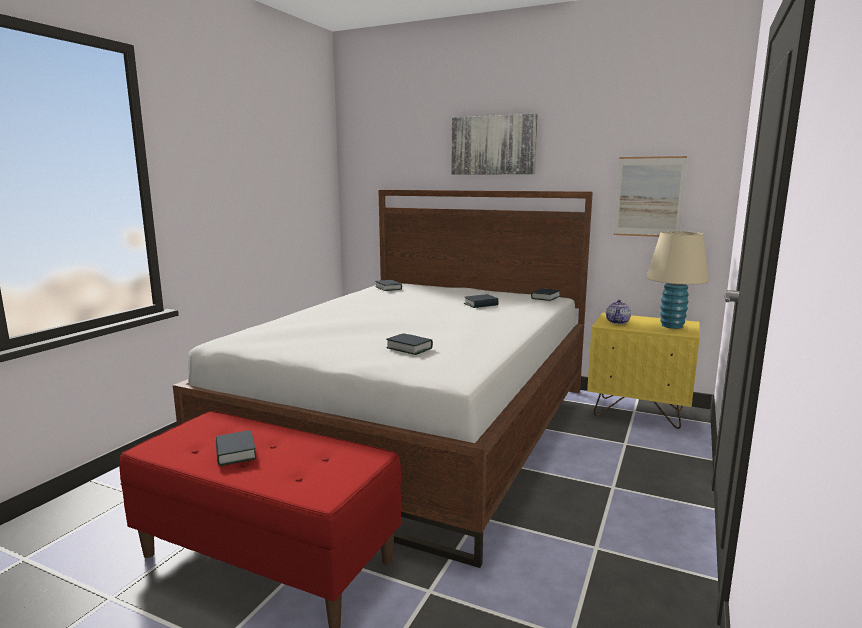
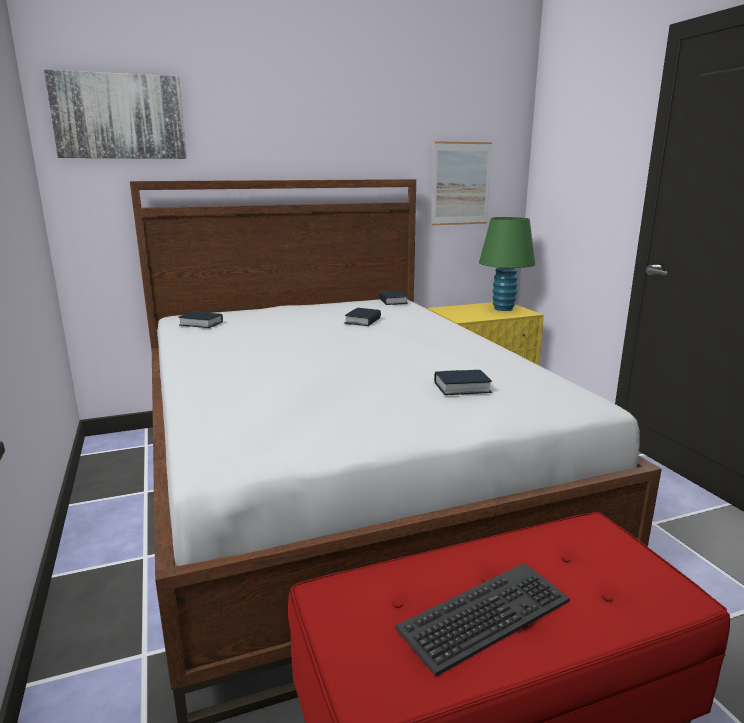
camera: 45 degrees left, 5 degrees up
(235, 453) = (486, 616): book -> keyboard
(493, 145) = (295, 121): picture -> picture (119, 117)
(617, 322) = (463, 314): teapot -> none
(672, 326) = (503, 308): beige table lamp -> green table lamp

